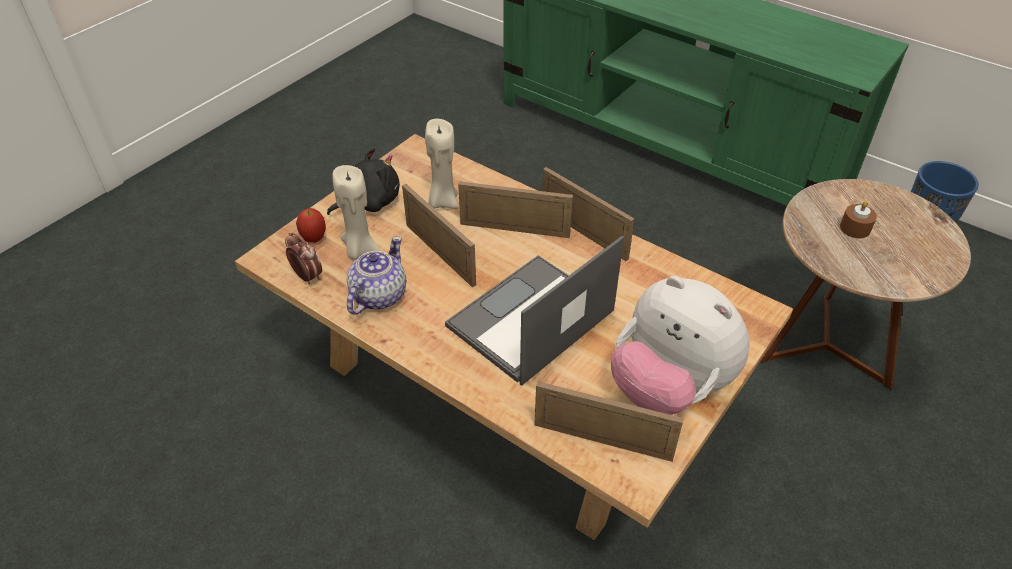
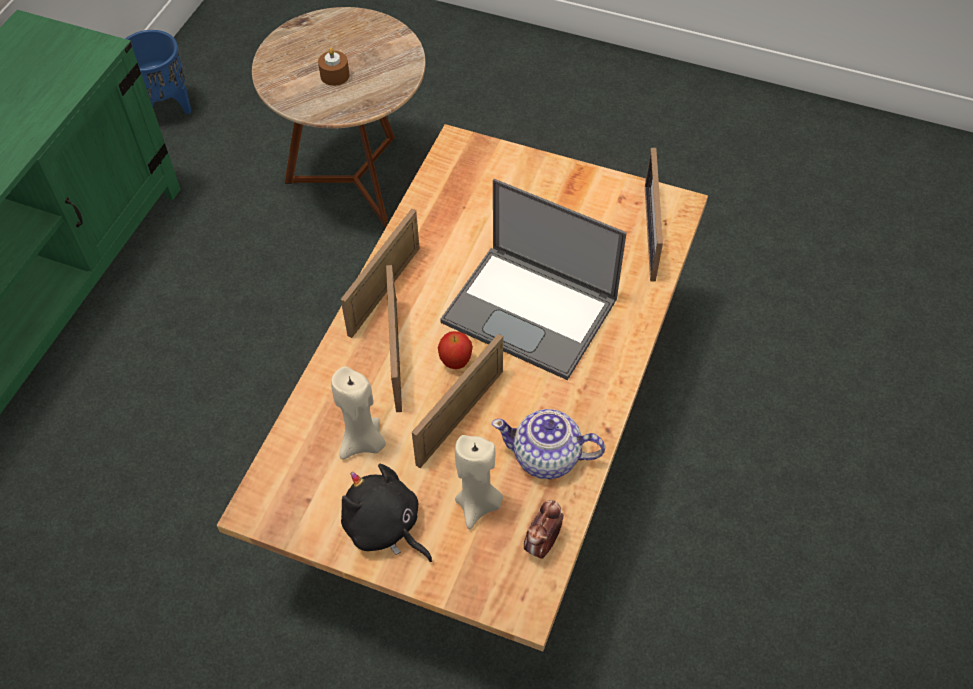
camera: 105 degrees left, 10 degrees up
(314, 239) = (475, 565): apple -> apple (455, 362)
(669, 387) = (573, 197): plush toy -> none

